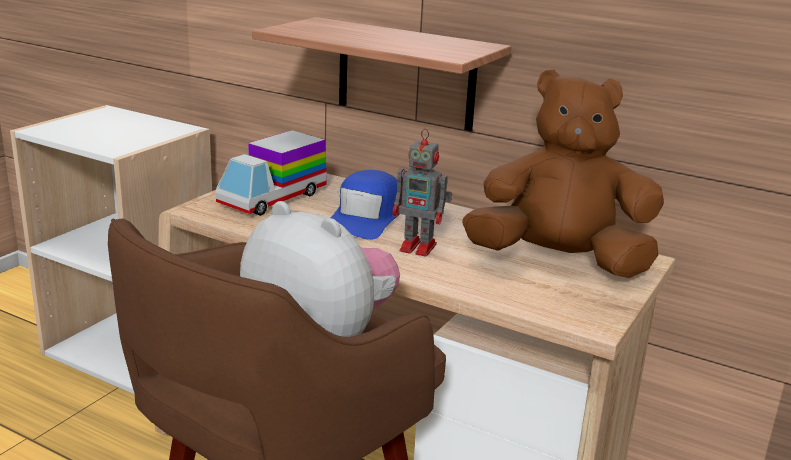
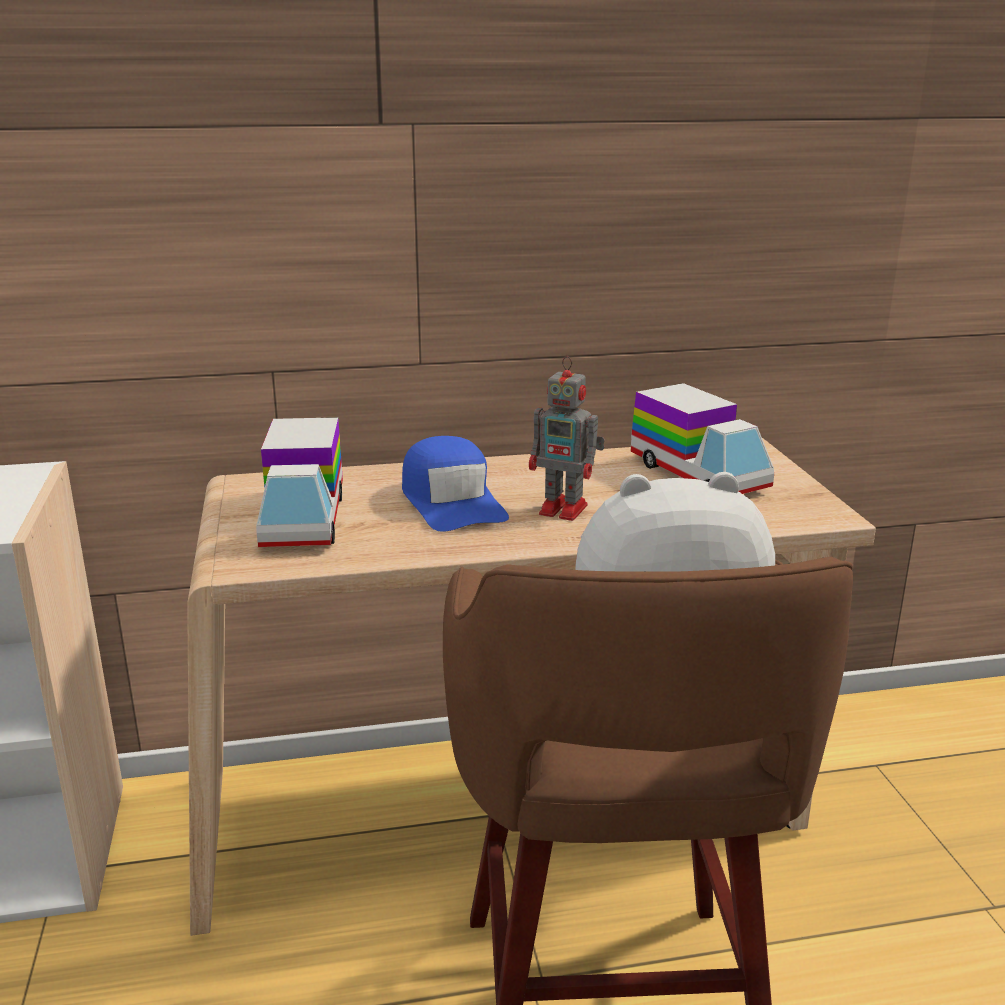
camera: 40 degrees left, 0 degrees up
(405, 74) = (405, 305): shelf -> none
(420, 248) = (566, 510): toy robot -> toy robot turned 45 degrees clockwise
(559, 261) = (698, 475): brown plush toy -> toy truck

